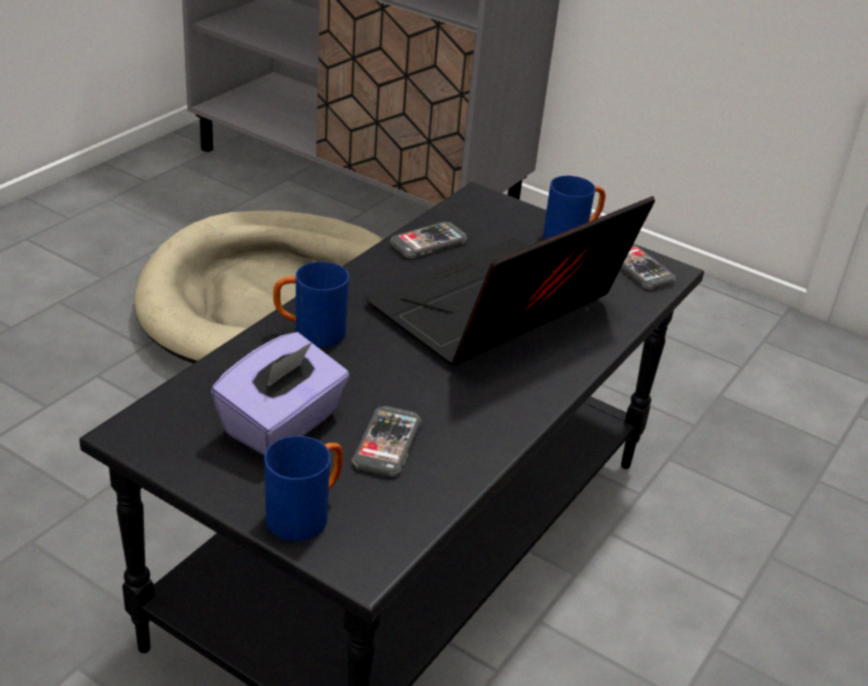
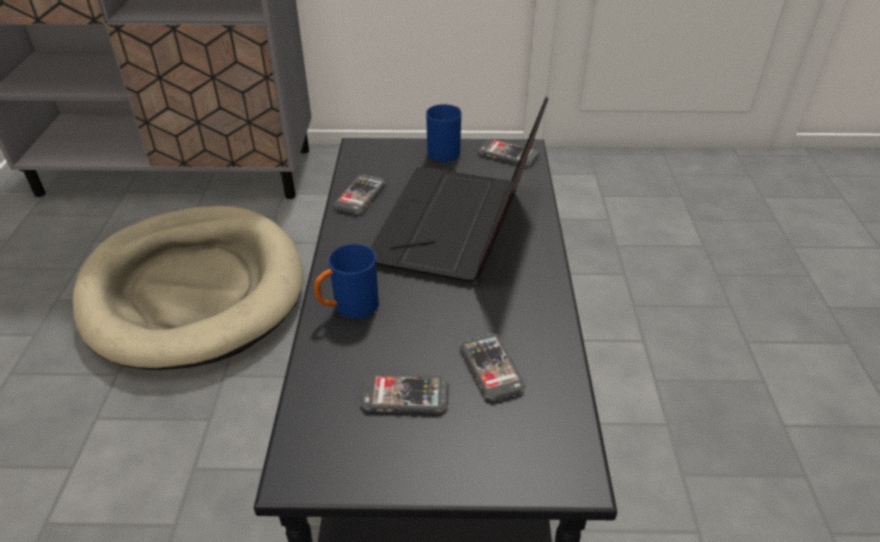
camera: 30 degrees left, 5 degrees up
(282, 424) = (405, 396): purple tissue box -> phone
(306, 514) = (497, 461): blue mug -> none

